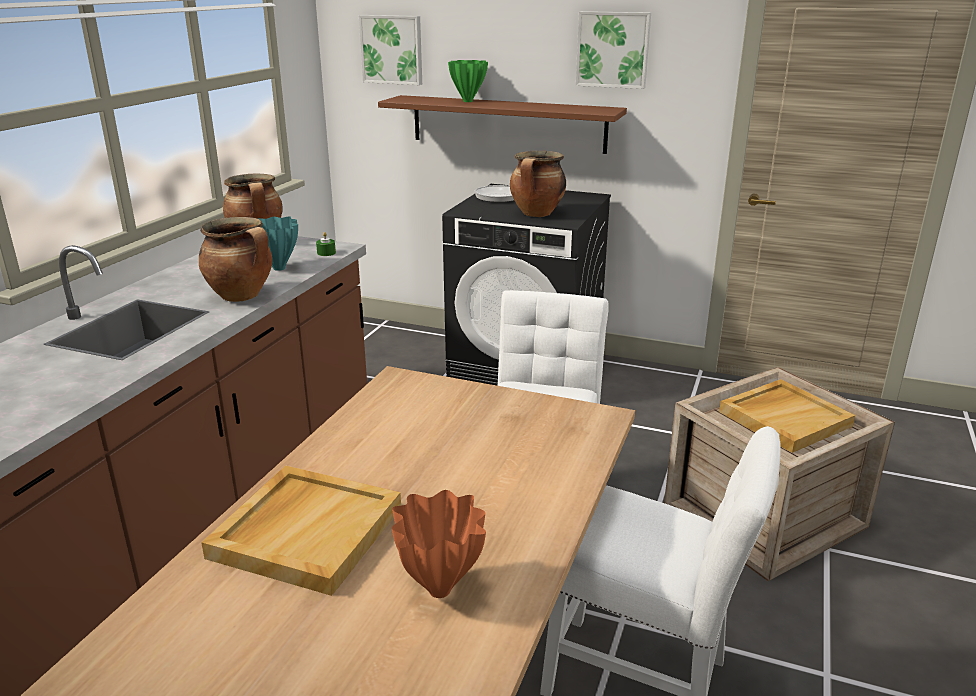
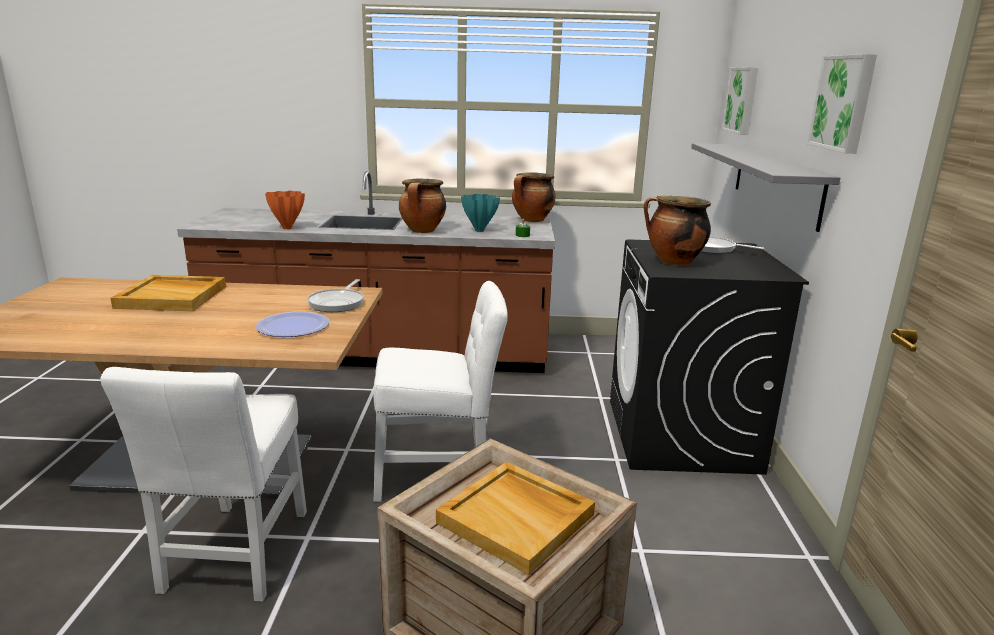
camera: 70 degrees right, 5 degrees down
(434, 396) = (338, 303): none -> frying pan
(441, 589) = (107, 328): orange vase -> orange vase (288, 228)
(468, 101) = (746, 152): green vase -> none
(507, 124) = (775, 182): brown shelf -> grey shelf
(511, 429) = (293, 326): none -> plate

